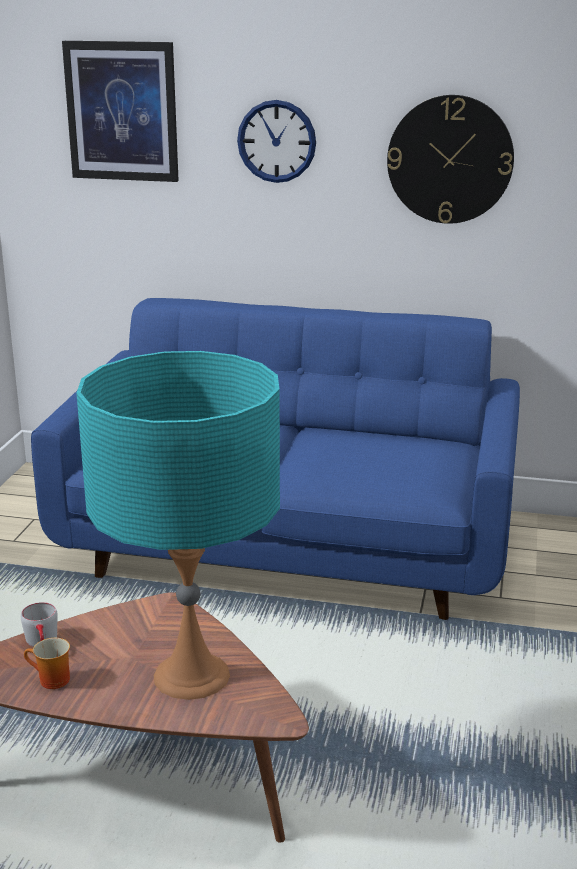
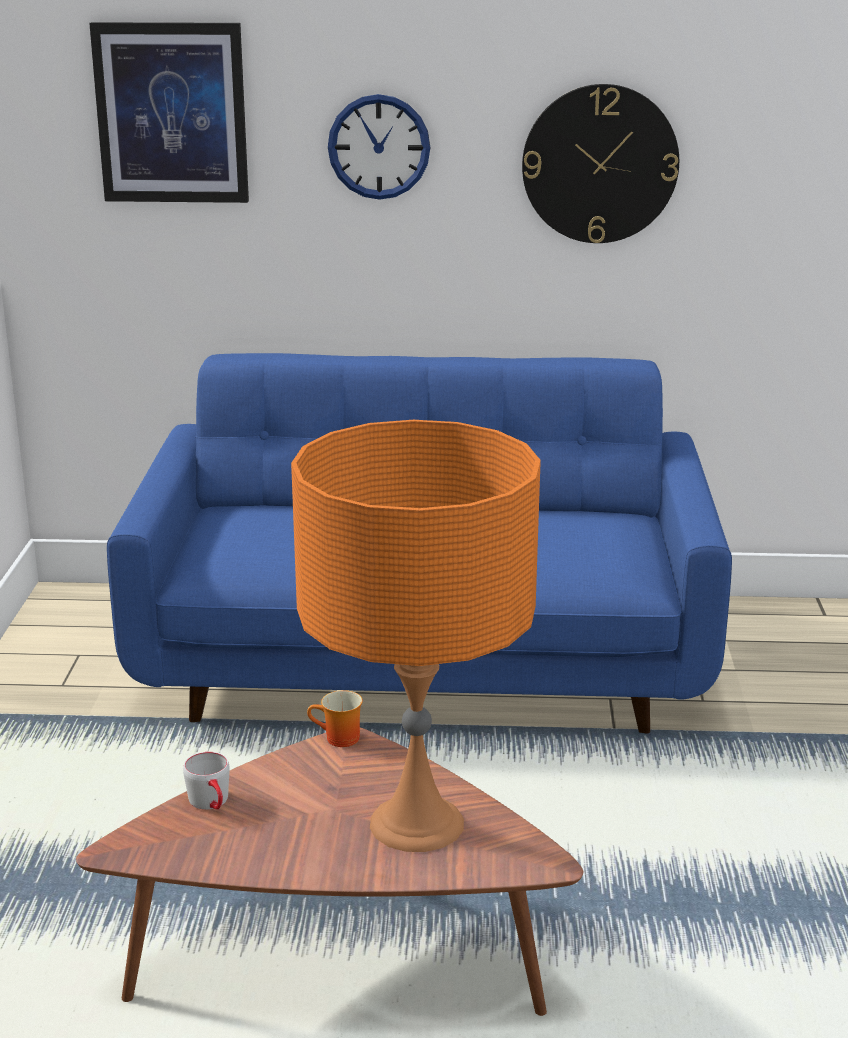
camera: 10 degrees left, 0 degrees up
(50, 681) = (243, 848): mug -> mug (338, 739)
(191, 675) = (417, 823): turquoise table lamp -> orange table lamp

